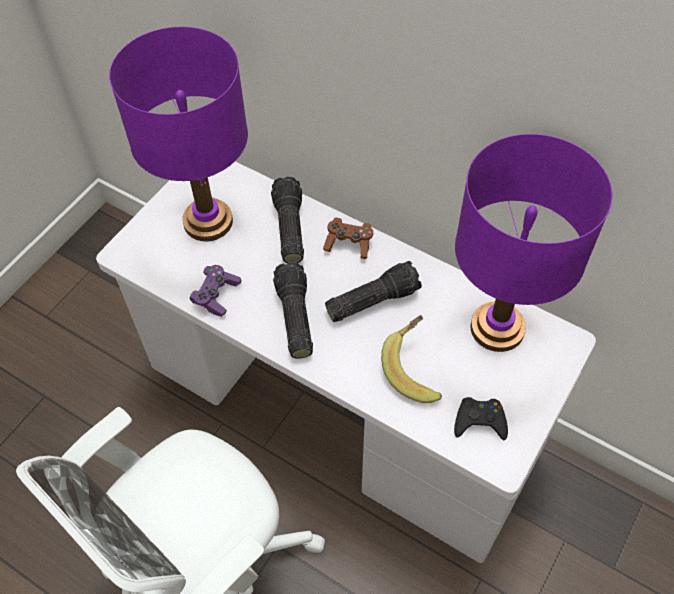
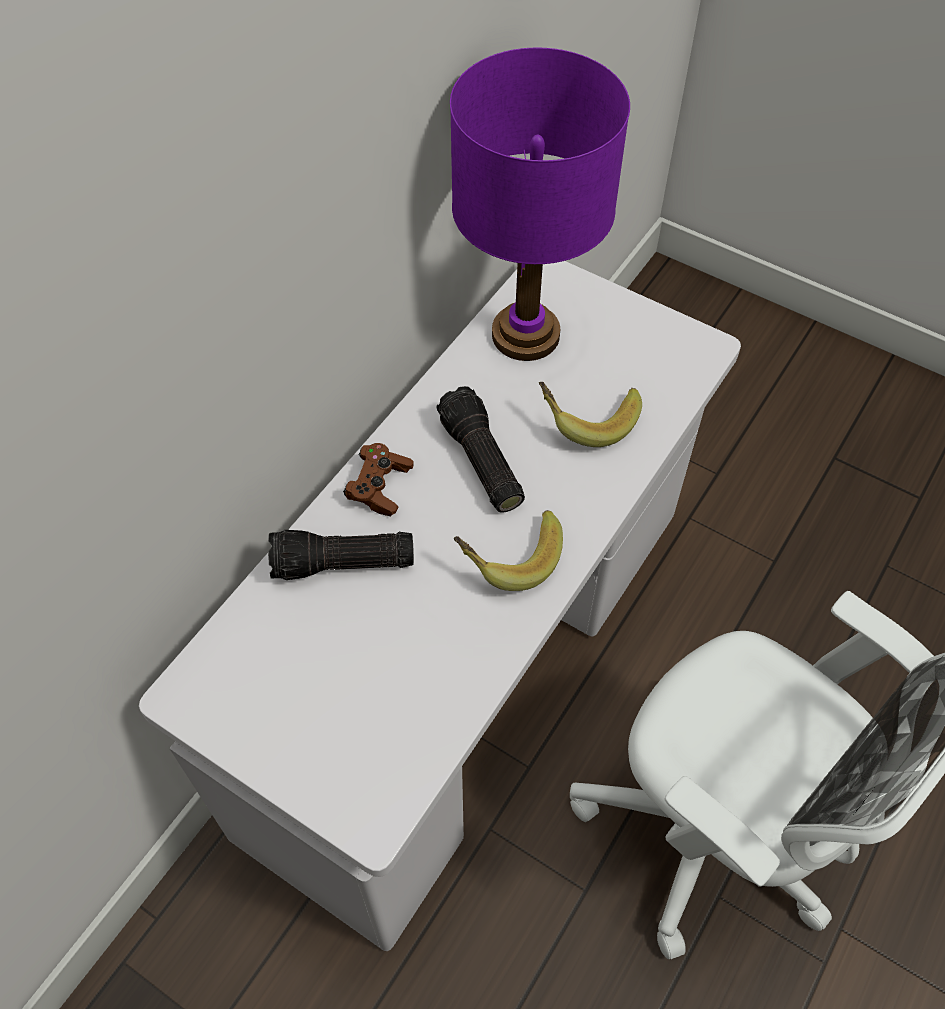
camera: 90 degrees left, 0 degrees up
(208, 221) = (315, 684): purple table lamp -> none
(216, 295) = (467, 662): purple game controller -> none
(293, 317) = (508, 556): flashlight -> banana
(479, 421) = (656, 362): black game controller -> none

